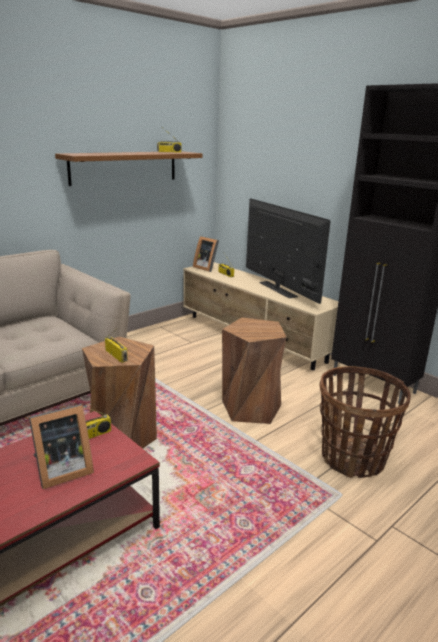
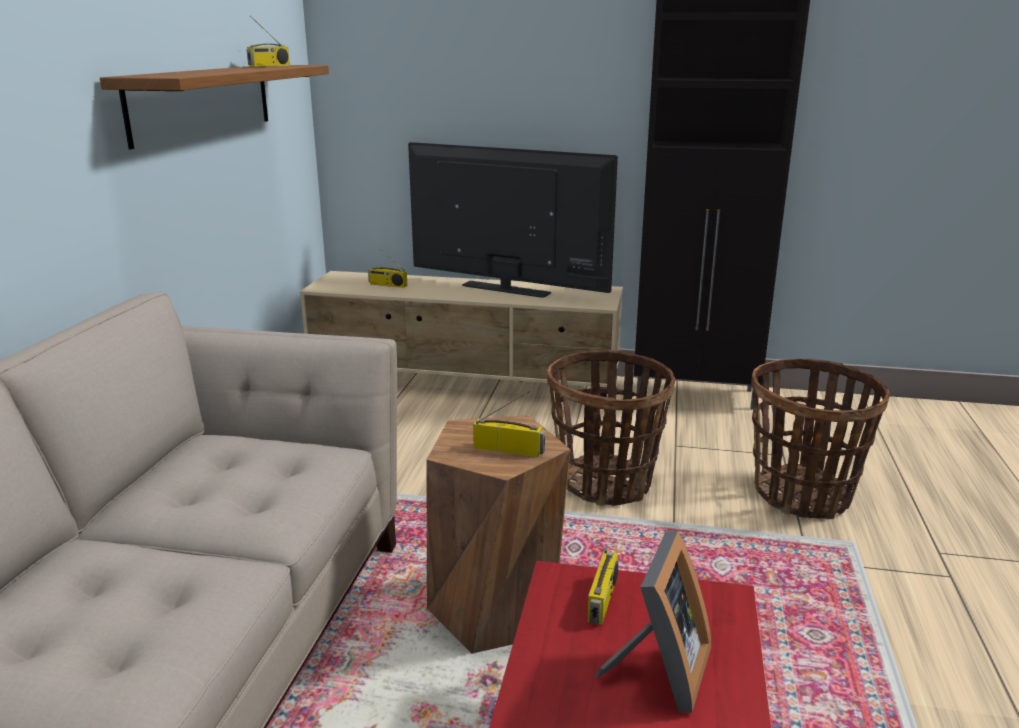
camera: 35 degrees left, 0 degrees up
(206, 268) = (339, 282): picture frame -> none
(251, 408) = (605, 483): brown stool -> basket

